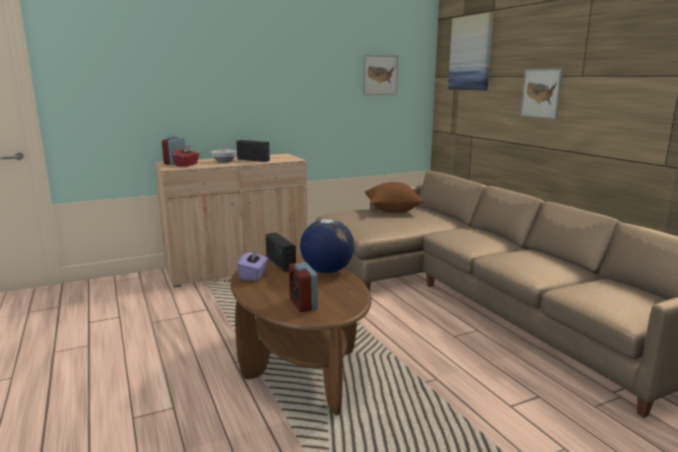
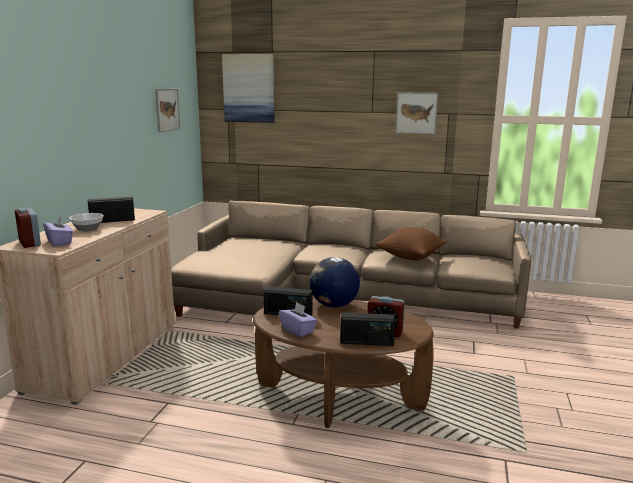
camera: 50 degrees left, 0 degrees up
(187, 165) = (60, 242): red tissue box -> purple tissue box
(268, 304) = (366, 342): none -> radio
(392, 210) = (230, 245): brown pillow -> brown pillow (410, 257)
(541, 93) = (335, 125): picture -> picture (416, 113)

